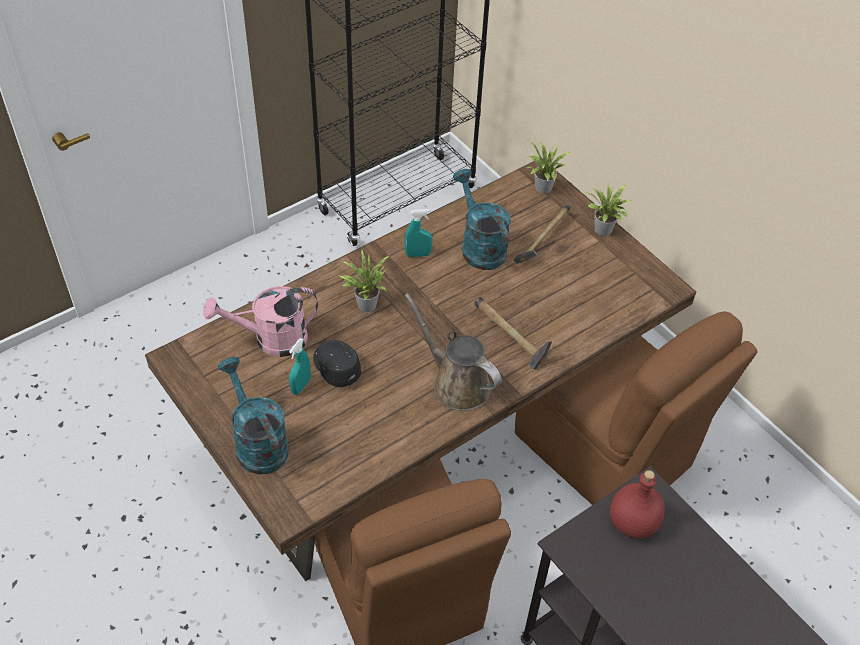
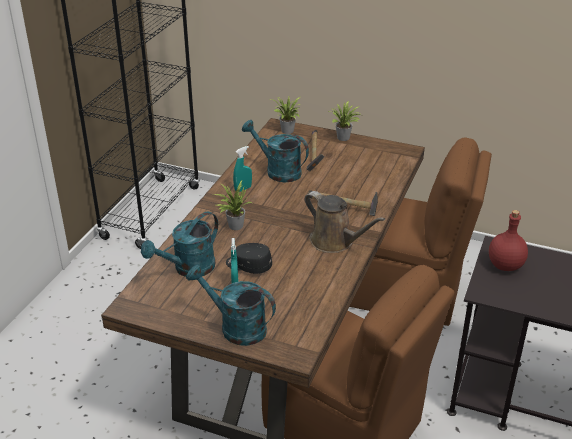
camera: 30 degrees left, 15 degrees down
(271, 340) = (188, 269): pink watering can -> turquoise watering can
(456, 383) = (335, 242): brown watering can -> brown watering can turned 150 degrees counterclockwise

